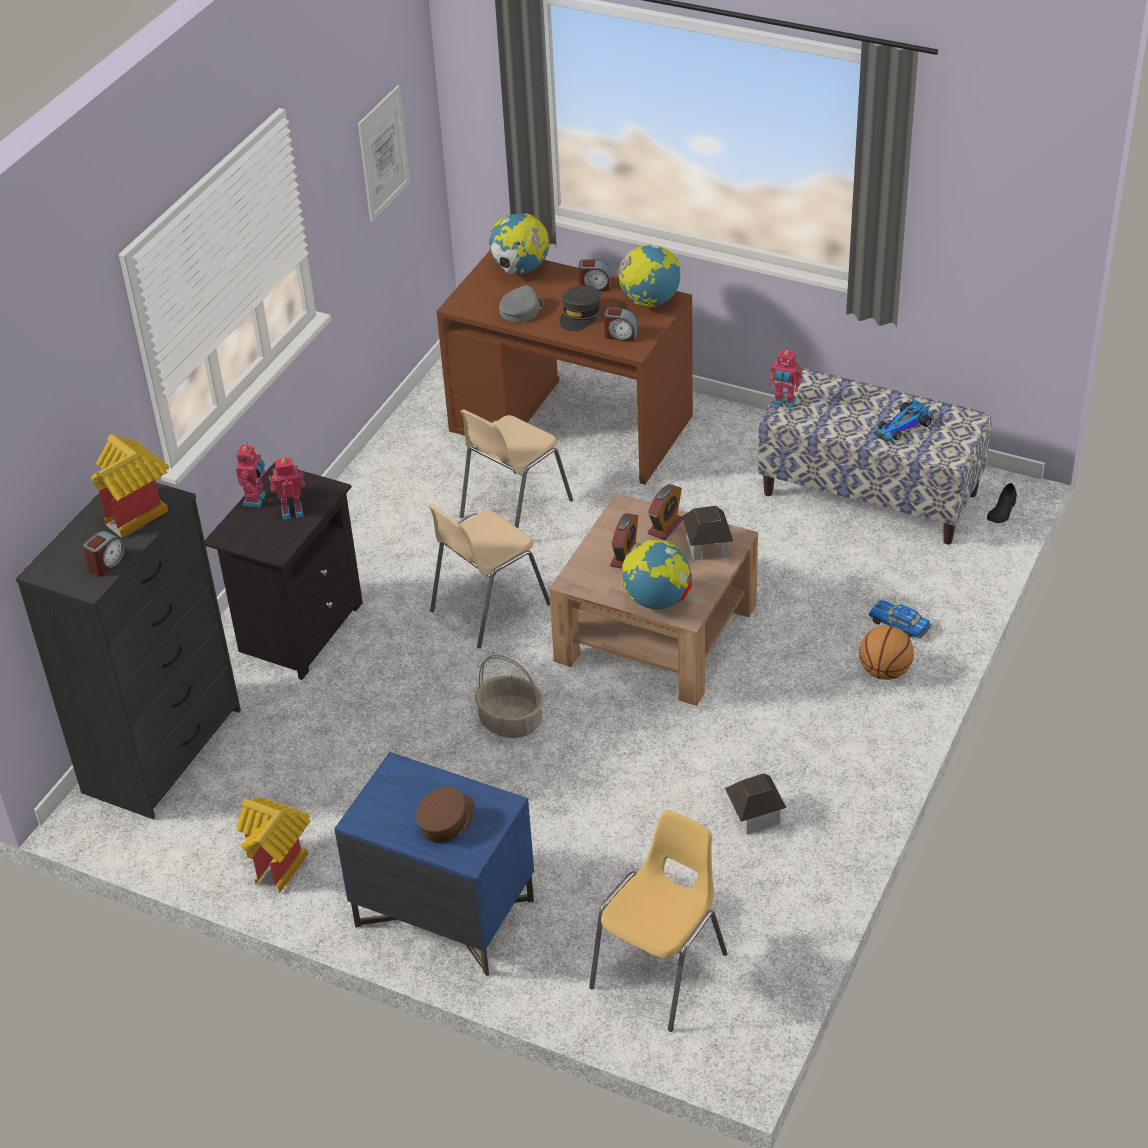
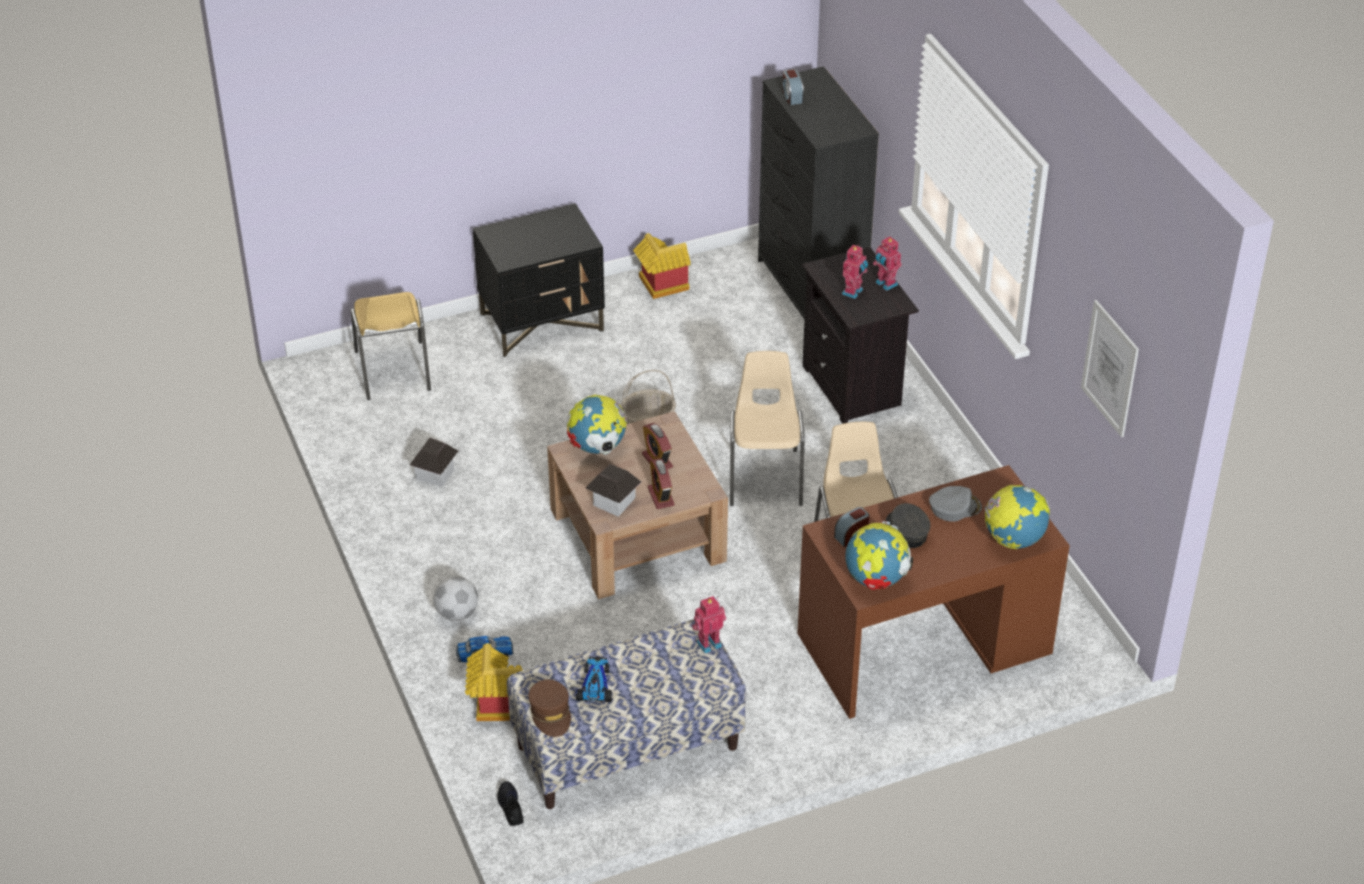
camera: 130 degrees right, 0 degrees up
(138, 512) = (825, 123): toy house -> toy house (493, 706)
(443, 913) = (542, 322): blue nightstand -> black nightstand
(447, 821) = (523, 238): brown cap -> brown cap (551, 714)
(521, 309) = (954, 507): grey cap -> grey cap turned 90 degrees counterclockwise
(594, 286) = (938, 565): alarm clock -> none
(884, 671) = (457, 613): basketball -> football

